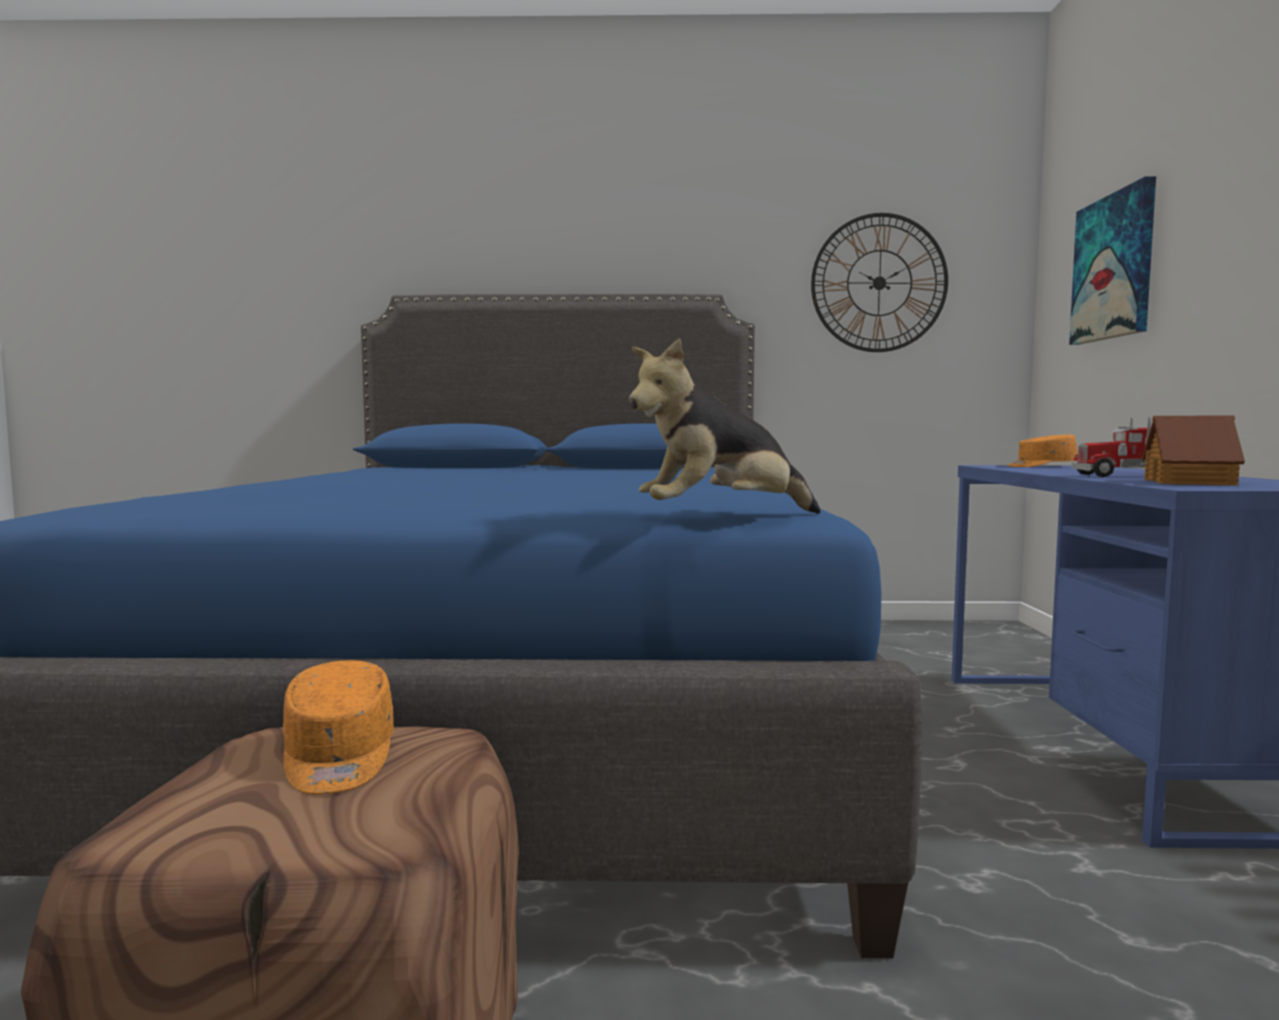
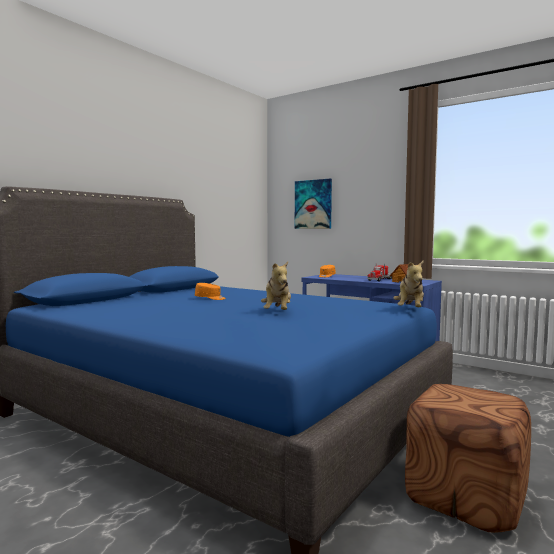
camera: 55 degrees left, 0 degrees up
(338, 758) = (455, 396): orange cap -> orange cap (210, 298)
(491, 492) = (277, 312): none -> plush toy
(879, 283) = (227, 198): wall clock -> none

